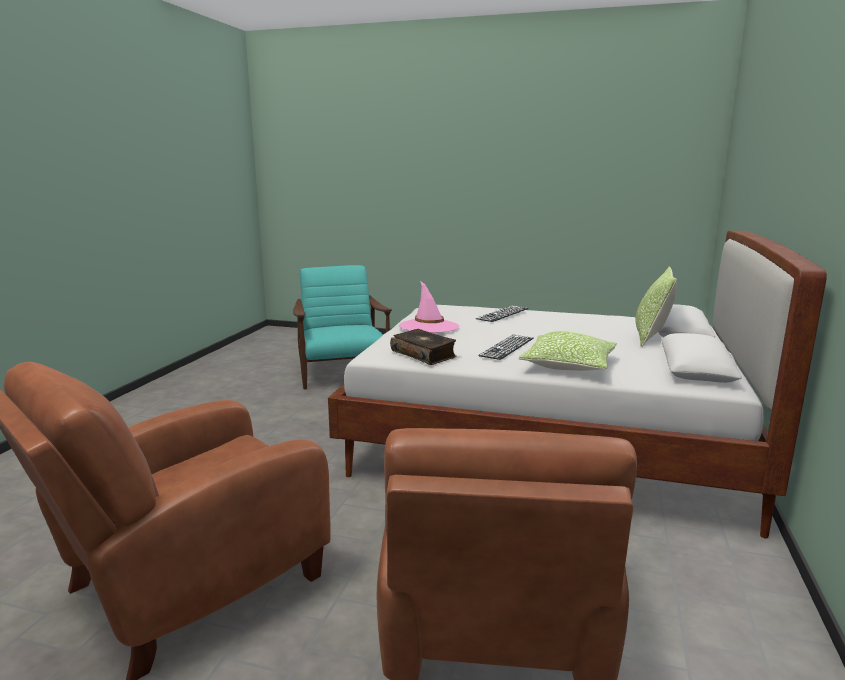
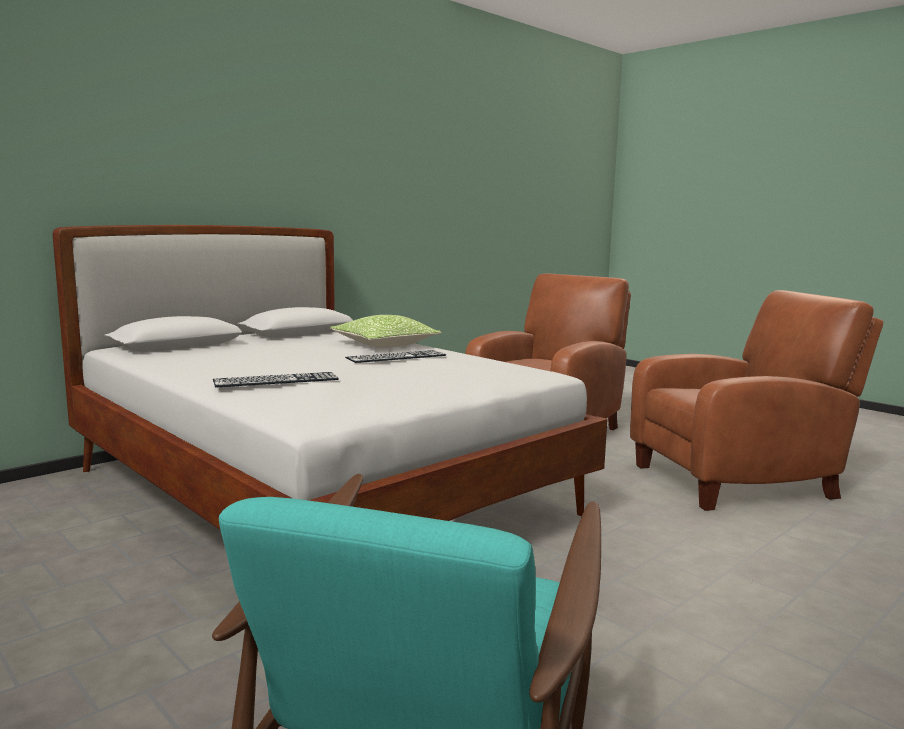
camera: 150 degrees left, 5 degrees down
(424, 354) = (494, 365): book -> none
(429, 327) = (422, 386): pink hat -> none
(651, 337) = (227, 346): pillow -> none

